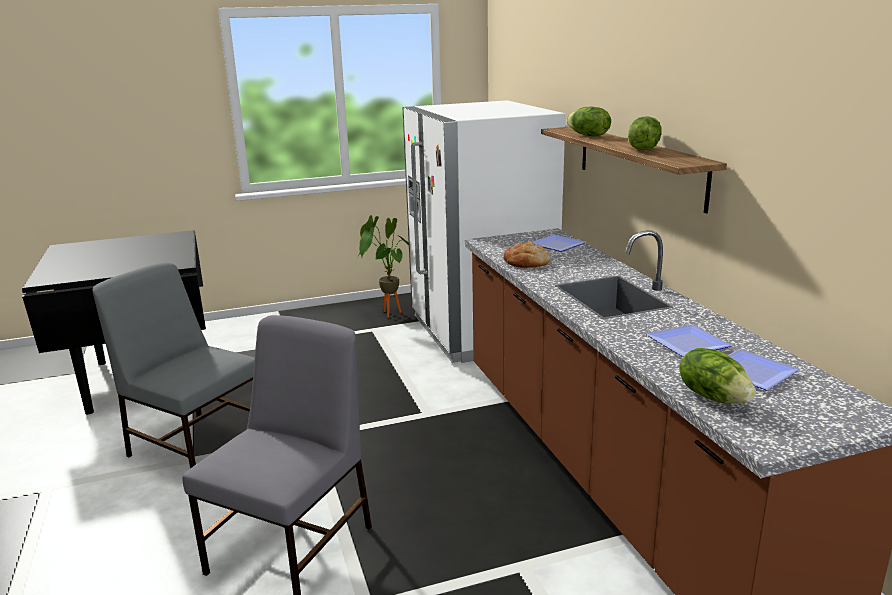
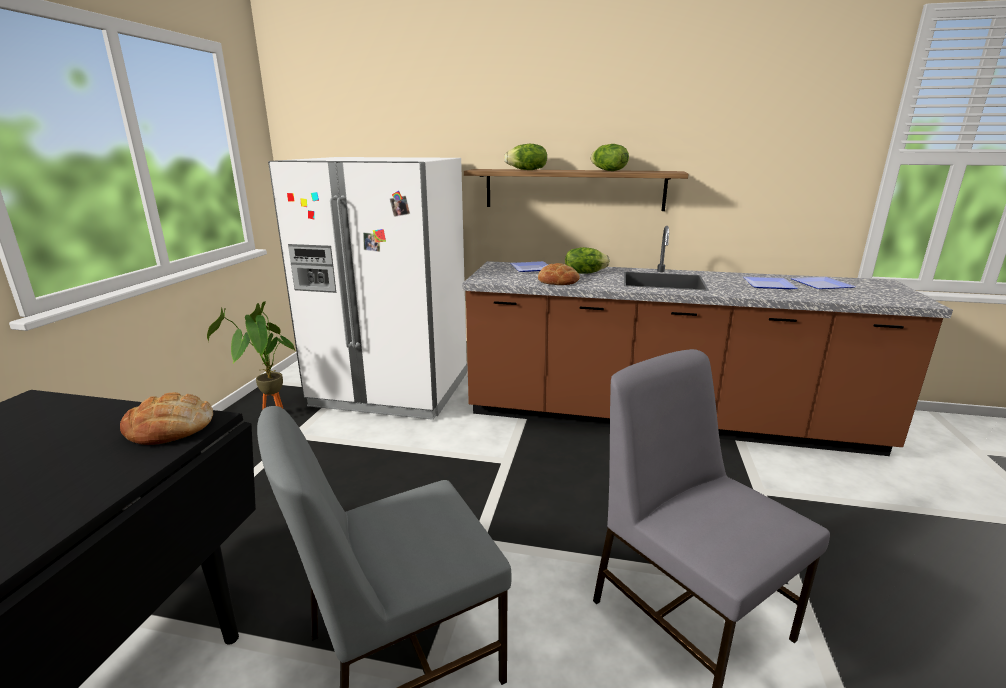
camera: 60 degrees left, 0 degrees up
(171, 262) = (170, 427): none -> bread
(713, 396) = (857, 298): lettuce -> lettuce (584, 273)

